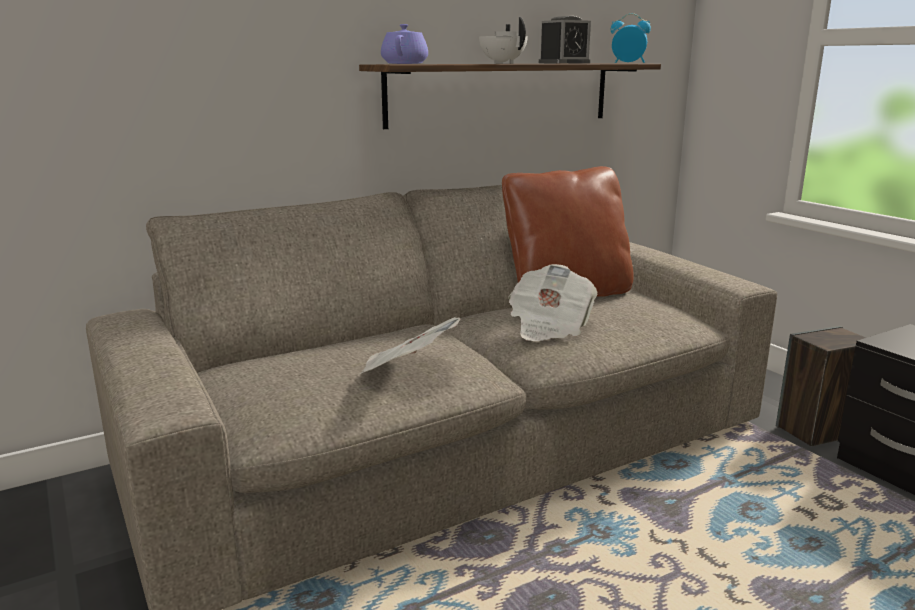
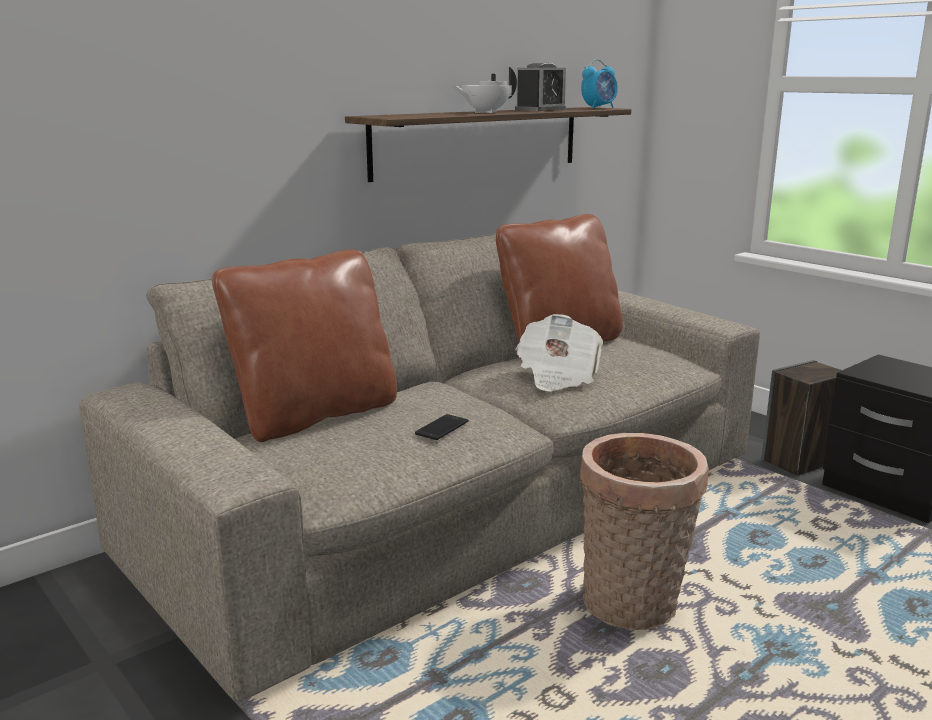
camera: 10 degrees left, 0 degrees up
(296, 350) = (315, 415): none -> brown pillow
(405, 63) = (394, 115): purple teapot -> none
(408, 371) = (442, 428): newspaper -> phone
(502, 63) = (485, 112): white teapot -> white teapot turned 75 degrees counterclockwise
(593, 574) = (633, 607): none -> basket
(628, 63) = (599, 108): alarm clock -> alarm clock turned 135 degrees clockwise

